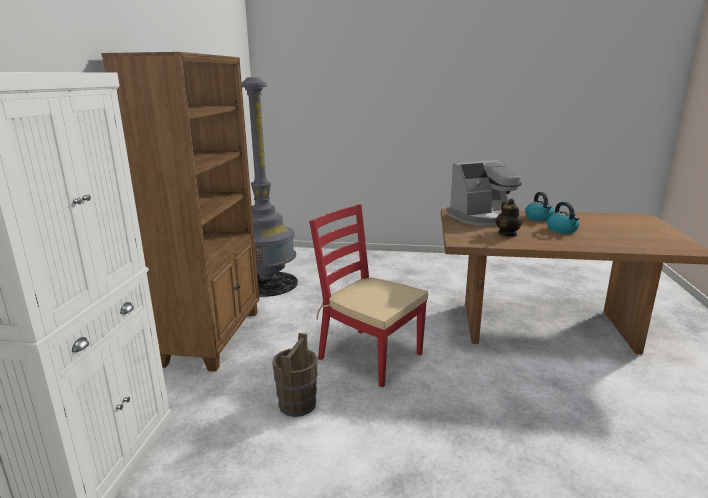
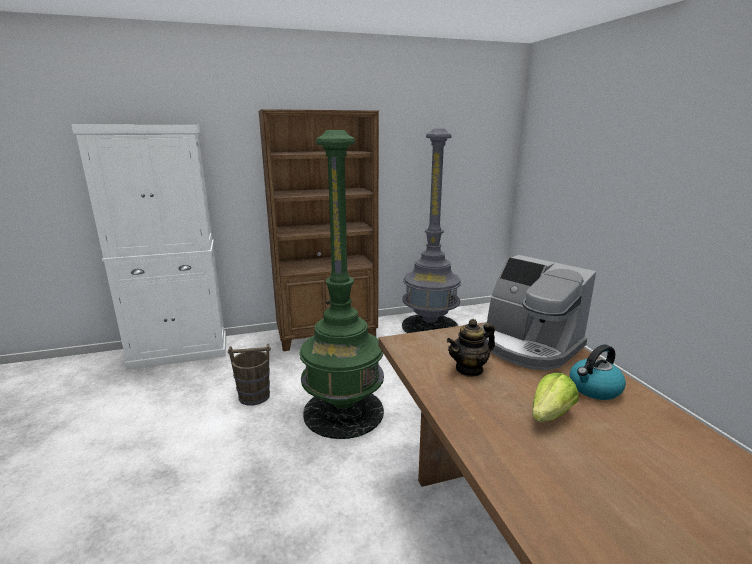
camera: 65 degrees right, 0 degrees up
(369, 356) = (343, 411): red chair -> green floor lamp
(562, 230) = (550, 415): kettle -> lettuce

